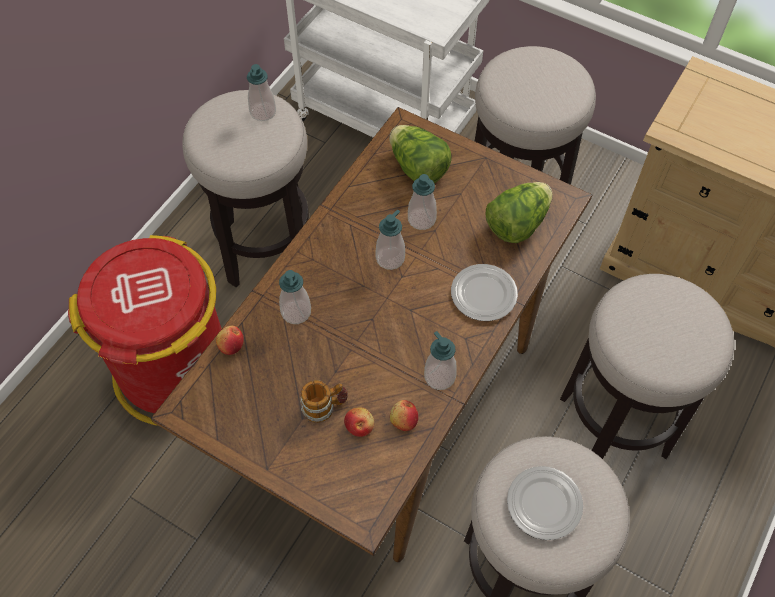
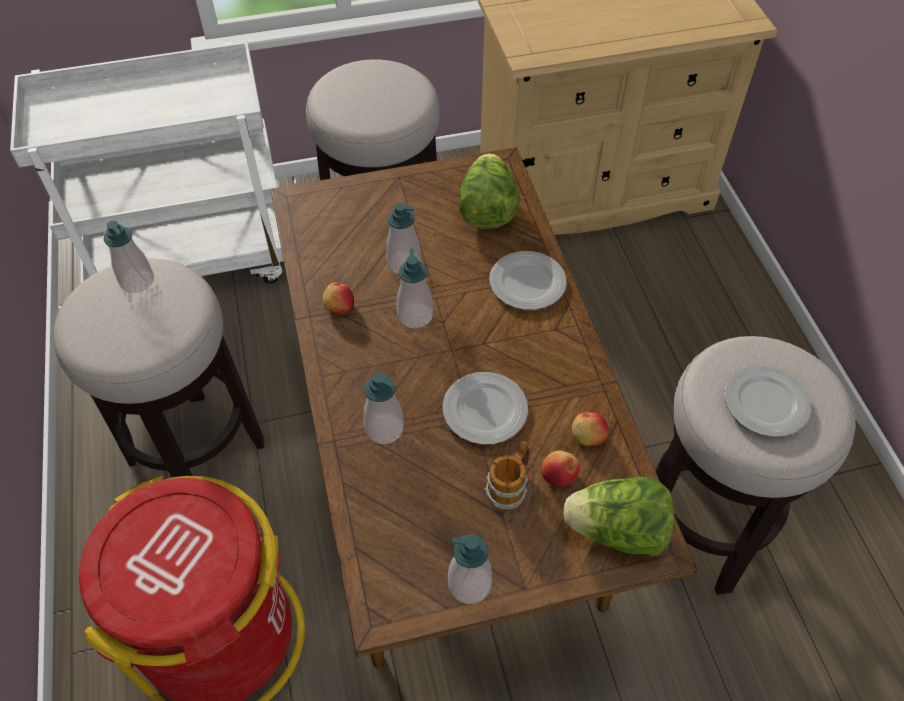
camera: 45 degrees left, 5 degrees down
(231, 345) = (357, 511): apple -> apple (339, 307)
(363, 351) = (486, 410): none -> plate
(417, 168) = (350, 226): lettuce -> lettuce (617, 531)
(439, 376) = (572, 376): soap dispenser -> soap dispenser (469, 584)
(614, 424) = (639, 353): stool -> none

